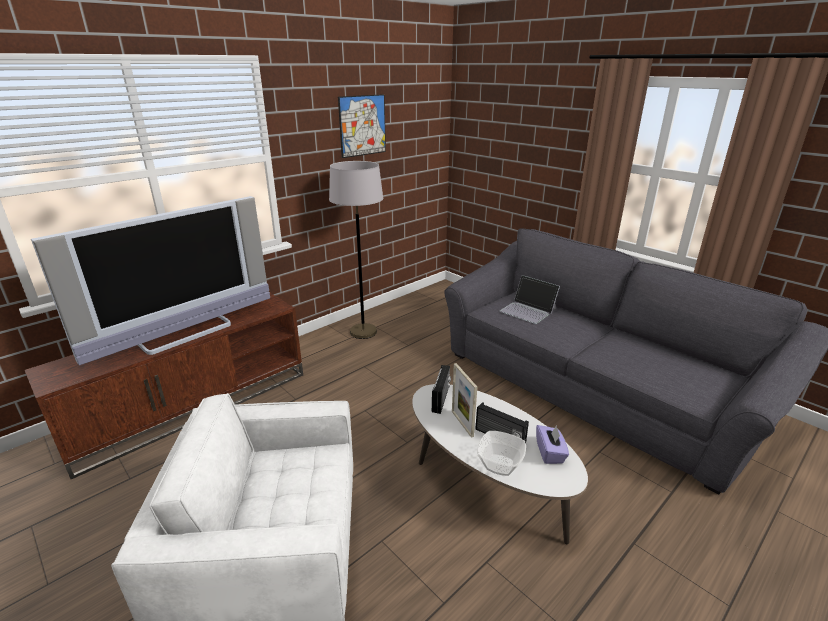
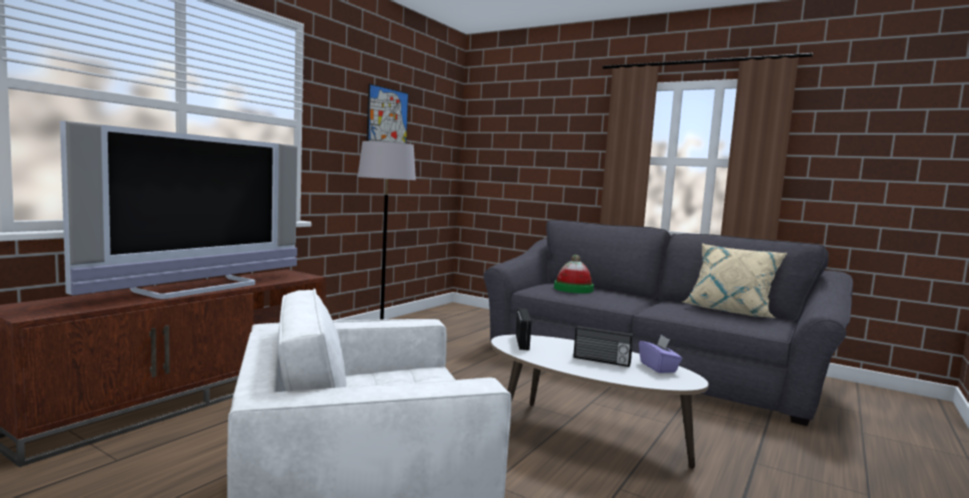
camera: 15 degrees left, 20 degrees down
(462, 423) = (557, 355): picture frame -> none
(499, 465) = (615, 376): bowl -> none
(528, 310) = (573, 289): laptop -> hat
(677, 358) = (730, 311): none -> beige pillow

